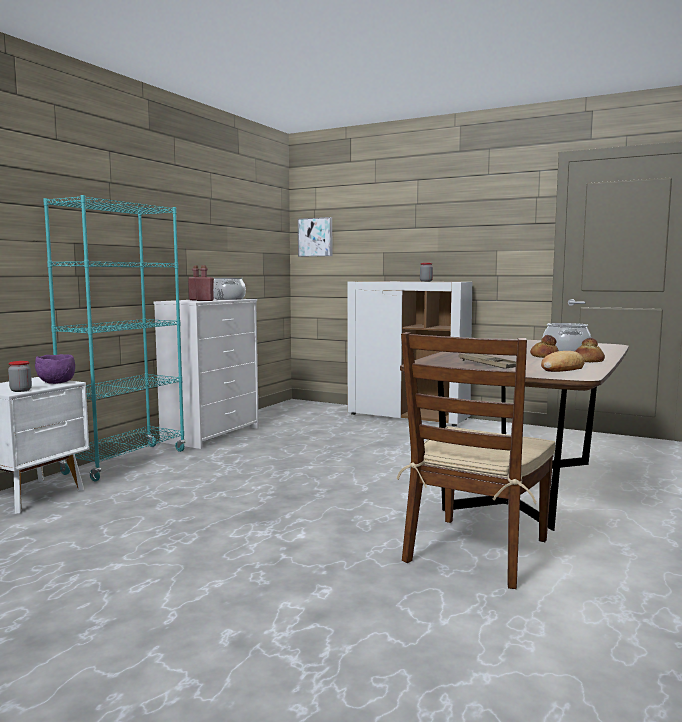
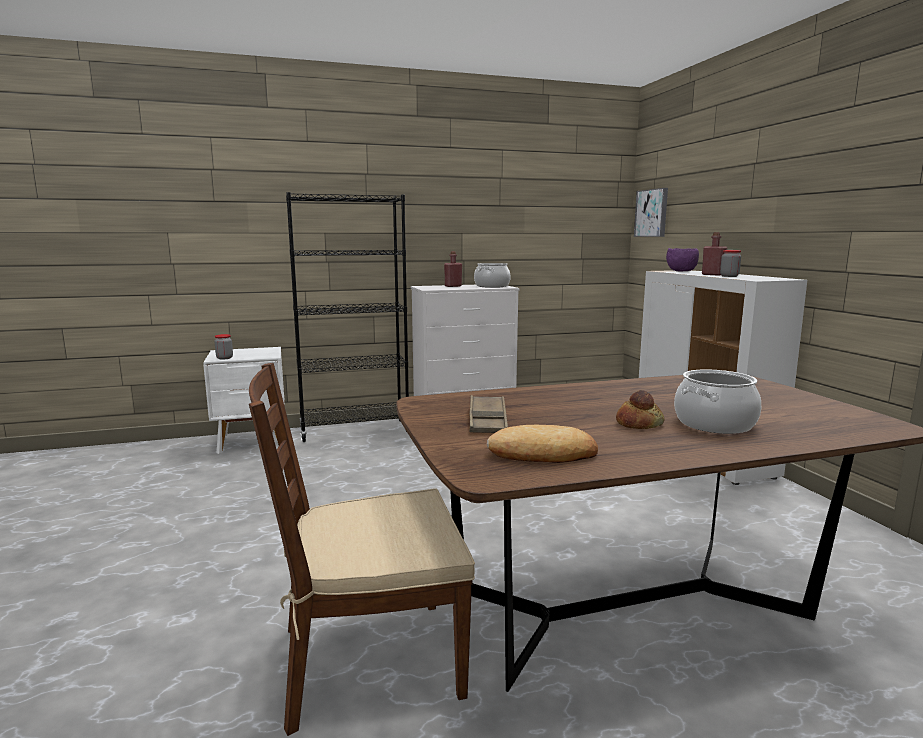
camera: 45 degrees right, 5 degrees up
(55, 382) = (264, 354): purple bowl -> purple bowl (680, 271)
(126, 462) = (355, 431): turquoise bookcase -> black bookcase
(204, 300) = (447, 288): red bottle -> red bottle (712, 274)
(588, 361) = (658, 450): bread -> none

